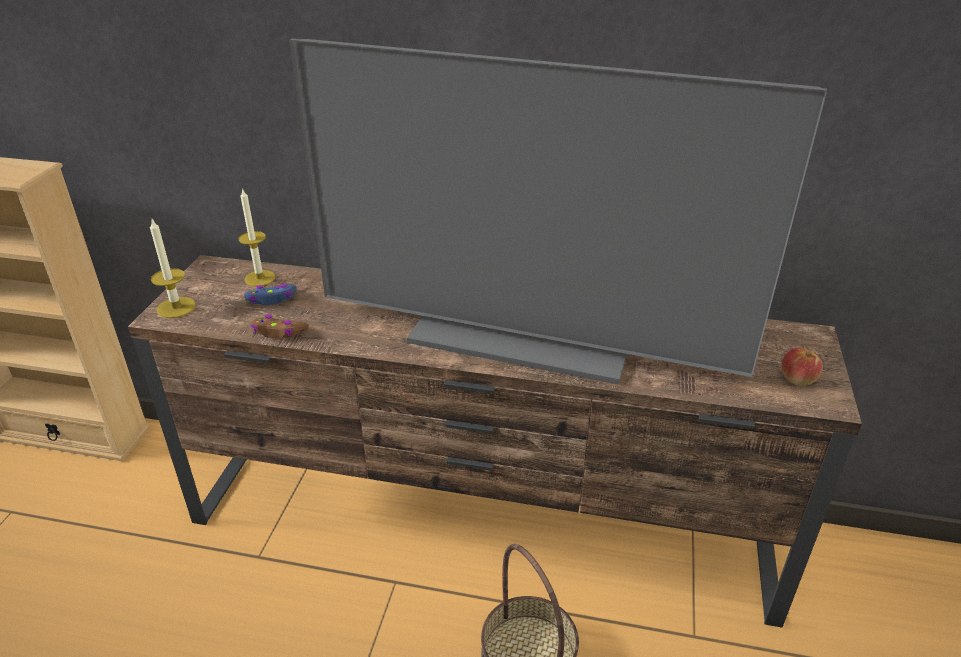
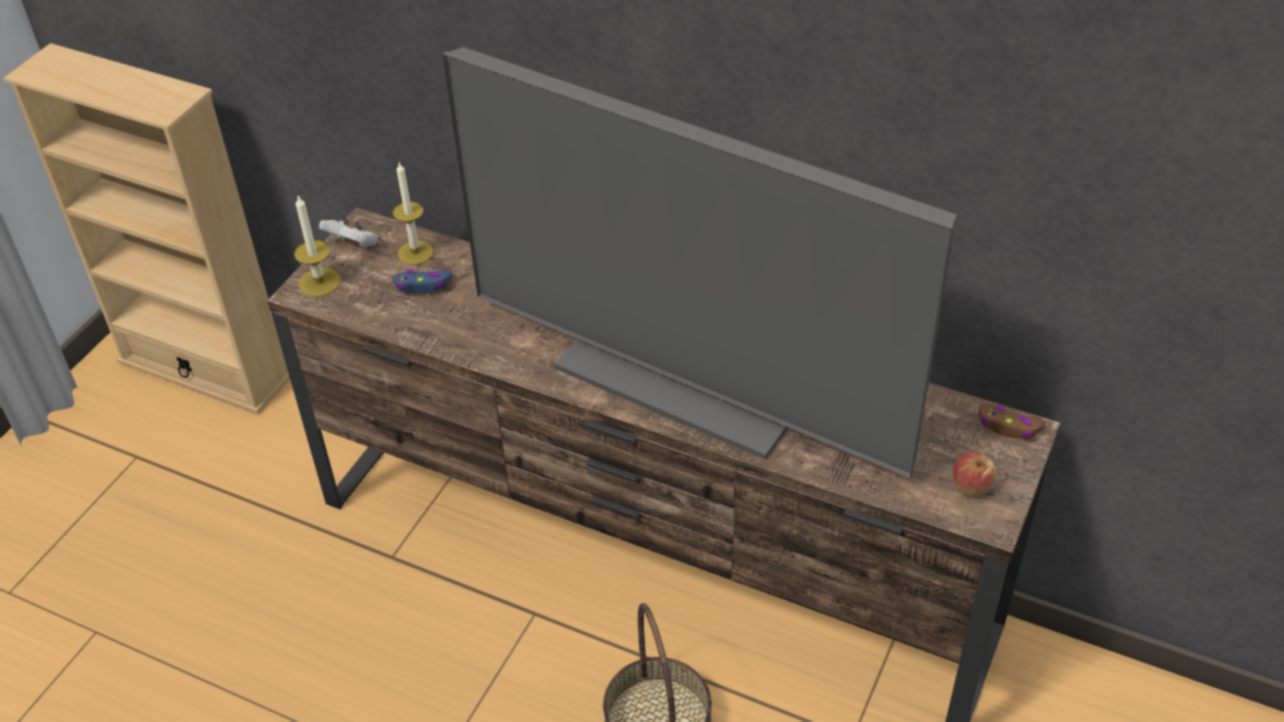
camera: 15 degrees right, 10 degrees up
(203, 279) = (353, 245): none -> white game controller
(279, 332) = (421, 333): brown game controller -> brown game controller (1008, 427)

